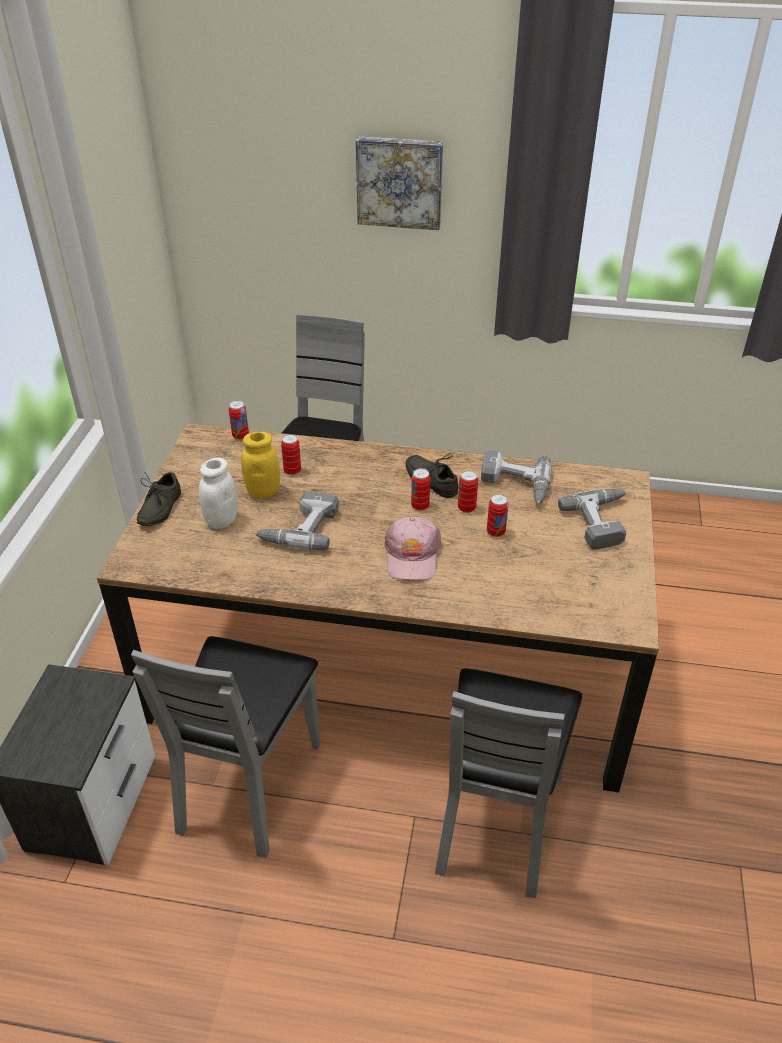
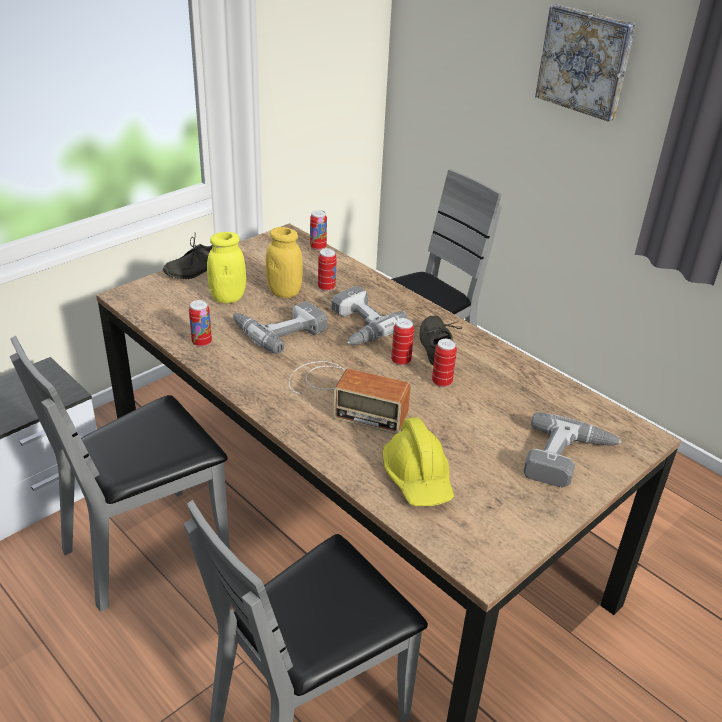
camera: 35 degrees right, 5 degrees down
(221, 520) = (228, 297): white jar -> yellow jar
(412, 555) = (345, 395): pink cap -> radio
(495, 532) = (445, 414): can -> can (202, 343)
(514, 485) = (513, 385): power drill -> power drill (357, 326)
(530, 589) = (418, 478): none -> yellow hard hat

